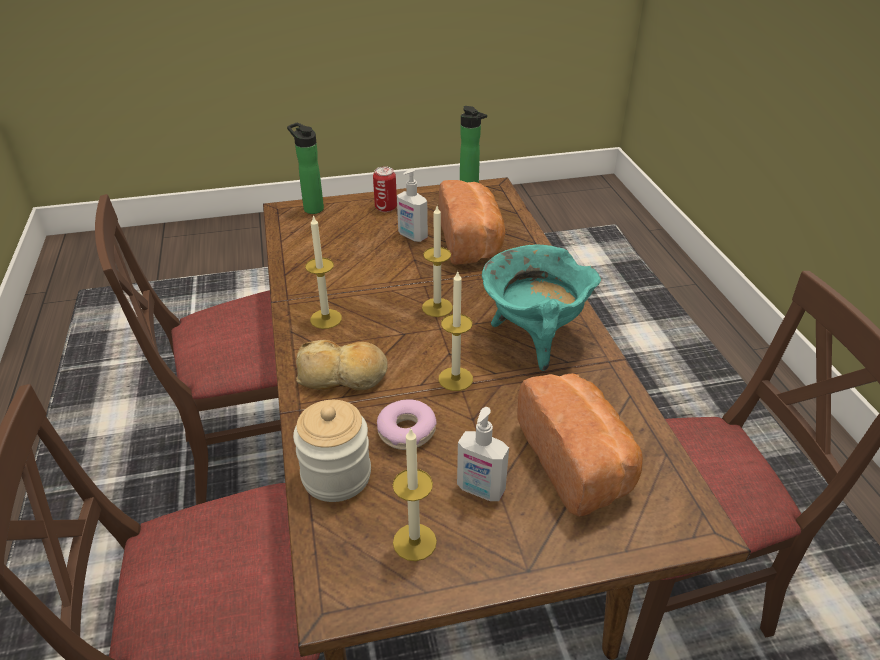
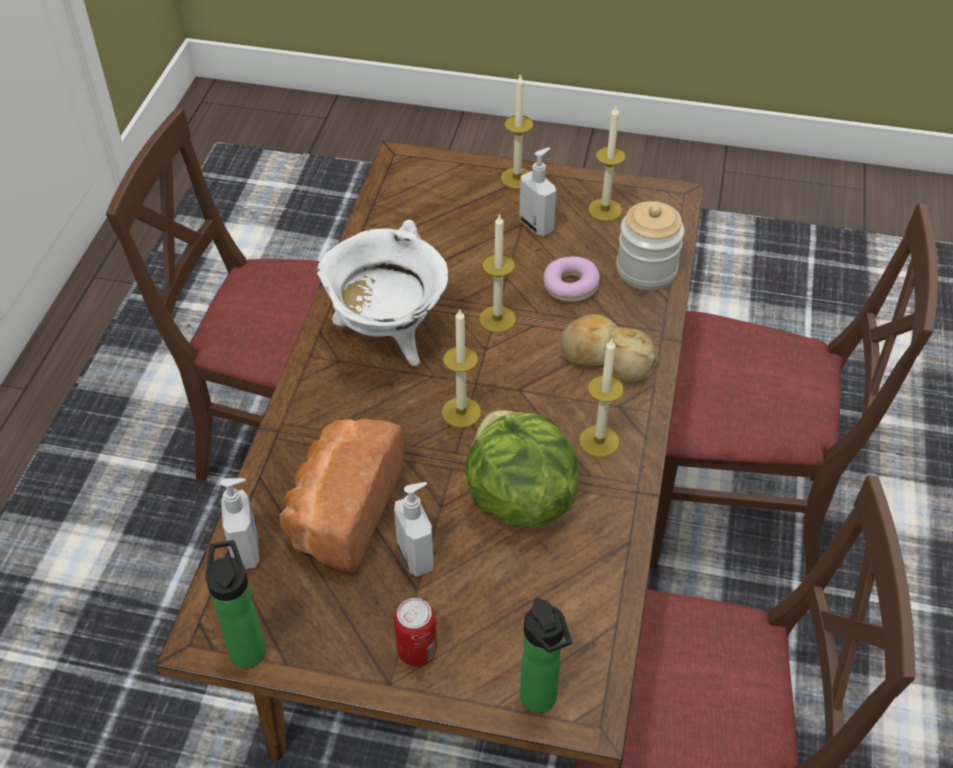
camera: 155 degrees left, 10 degrees up
(367, 275) = (518, 498): none -> lettuce
(507, 216) = (247, 550): none -> soap dispenser
(533, 339) = (388, 335): turquoise cooking pot -> white cooking pot
(546, 551) = (517, 178): none -> candle
(578, 462) = (446, 219): bread -> none

